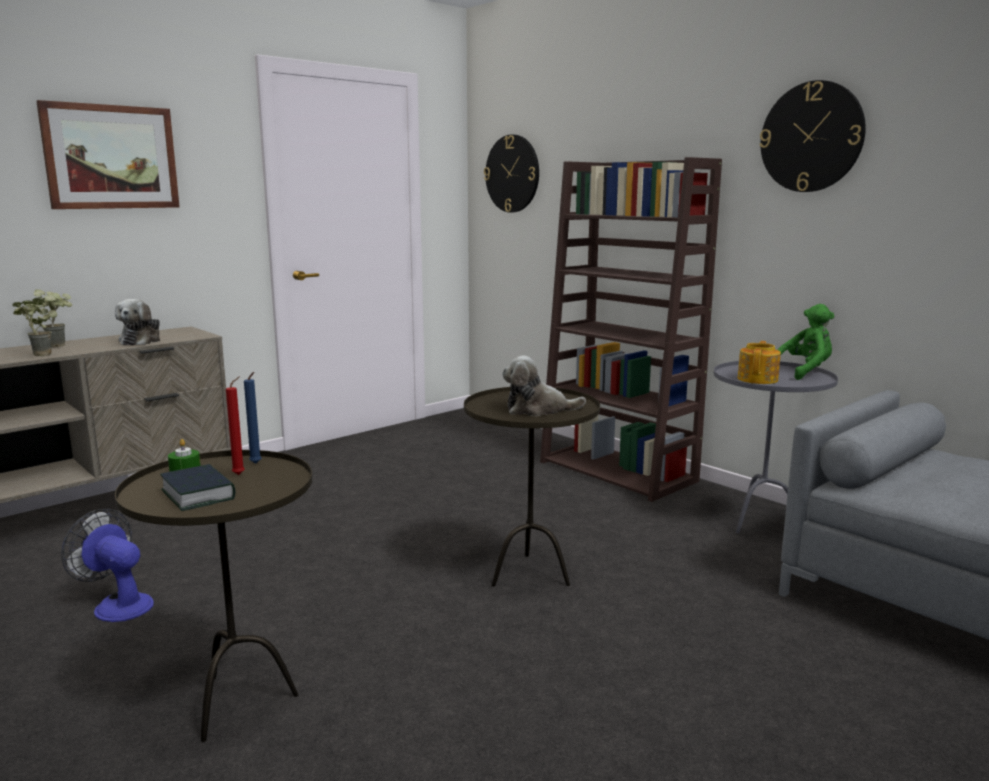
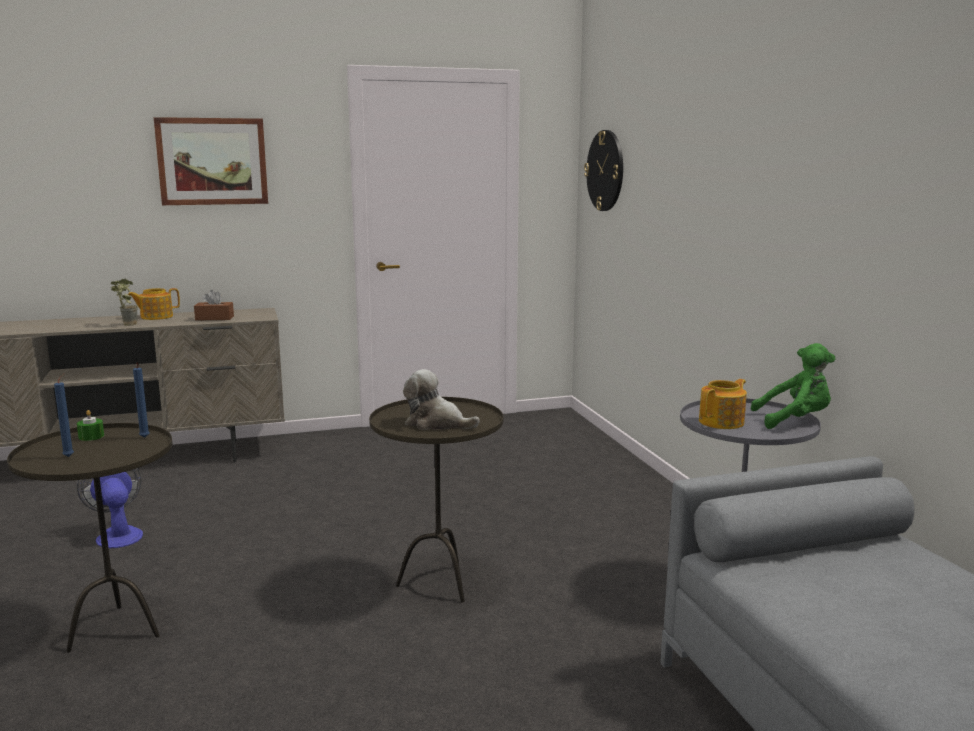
camera: 25 degrees right, 0 degrees up
(60, 345) = (156, 317): potted plant -> teapot
(141, 340) = (214, 318): plush toy -> brown tissue box
(198, 494) = (70, 456): book -> blue candle
(240, 474) = (121, 444): red candle -> none
(619, 471) = (644, 500): brown bookcase -> none
(811, 137) = (825, 147): wall clock -> none

